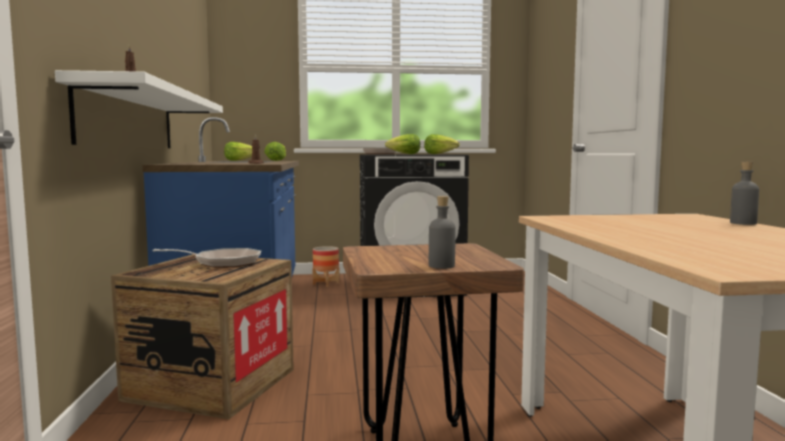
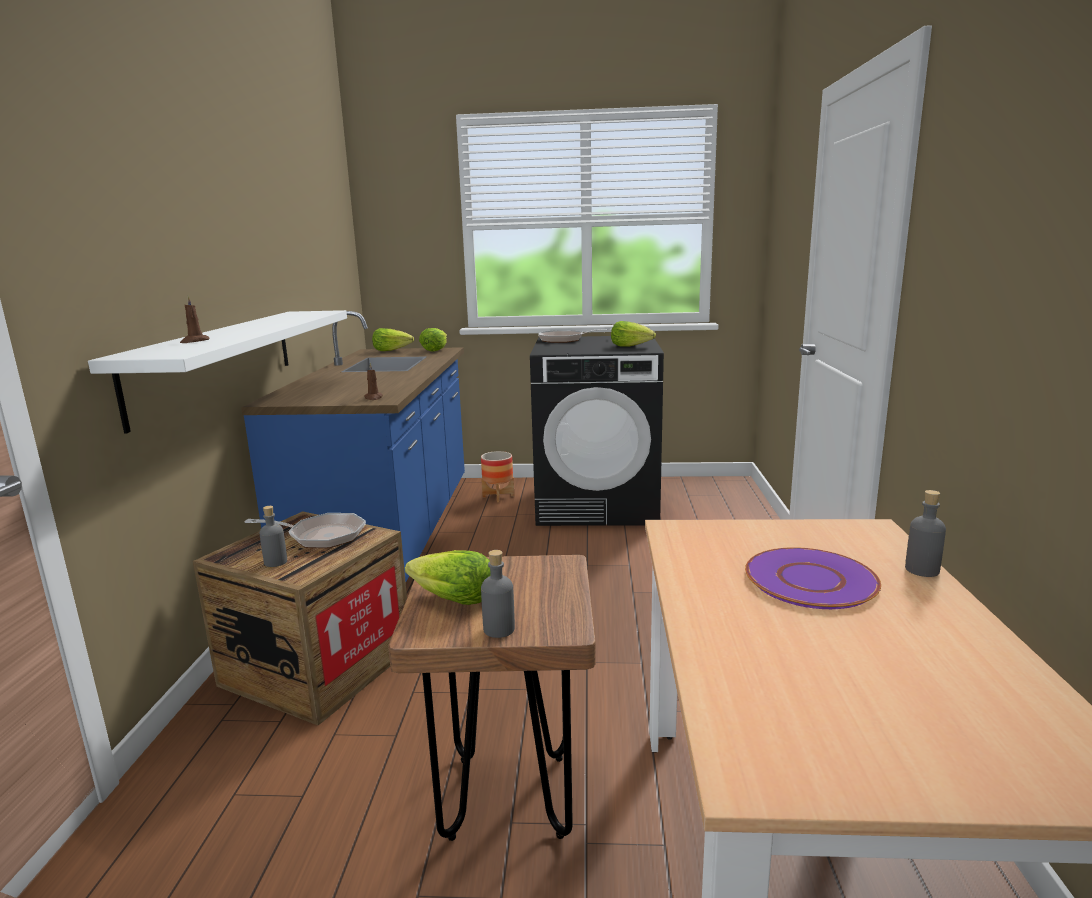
camera: 10 degrees right, 10 degrees up
(191, 274) = (275, 562): none -> grey bottle
(404, 154) = (584, 348): lettuce -> lettuce (452, 599)
(671, 226) = (809, 580): none -> purple plate

